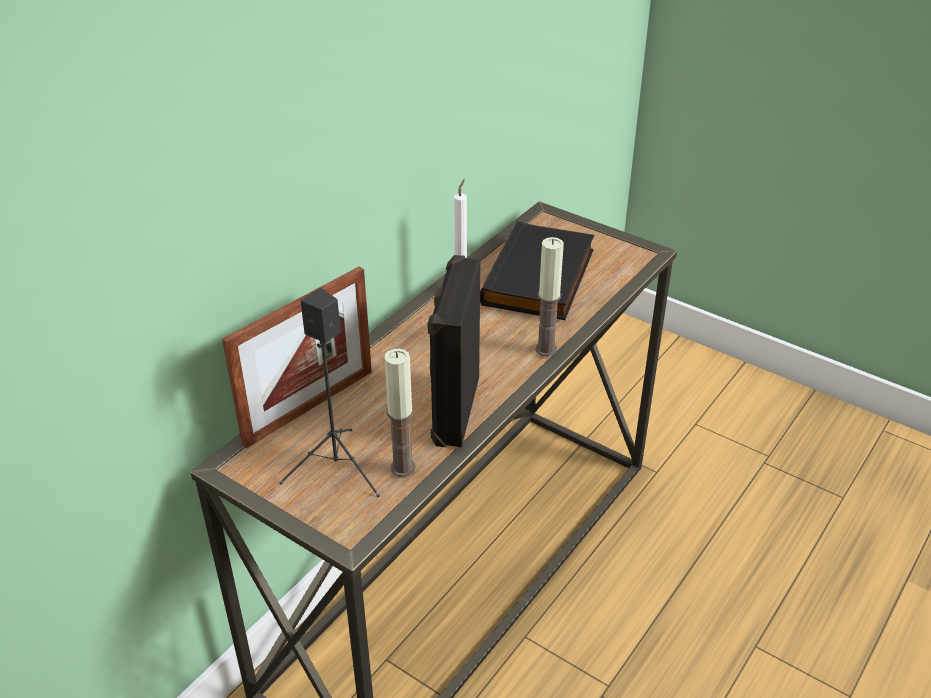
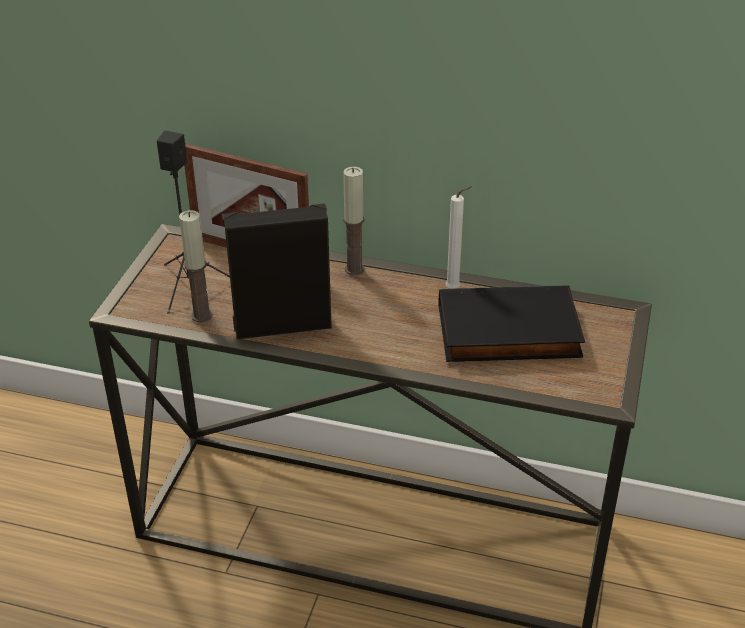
camera: 70 degrees right, 0 degrees up
(546, 349) = (395, 359): candle -> candle (354, 269)

